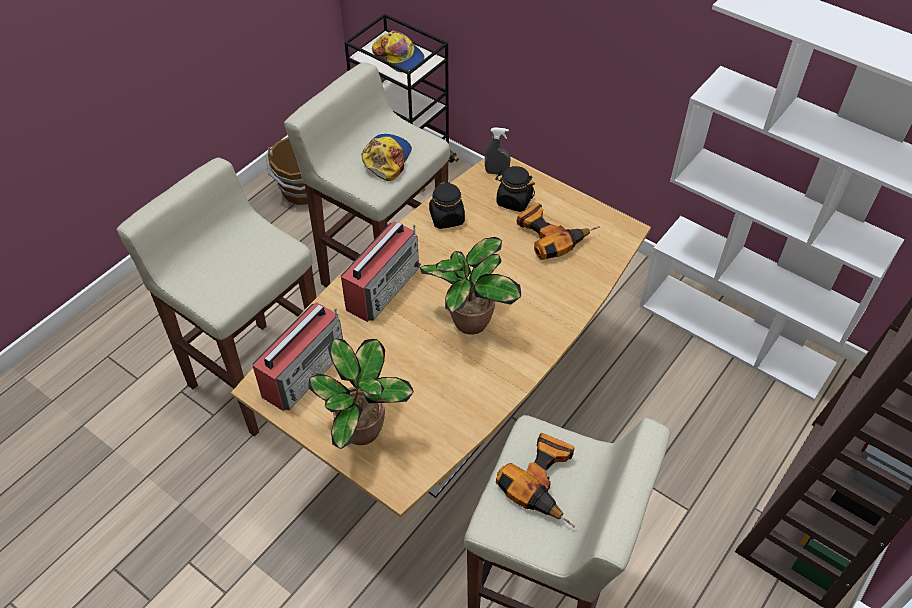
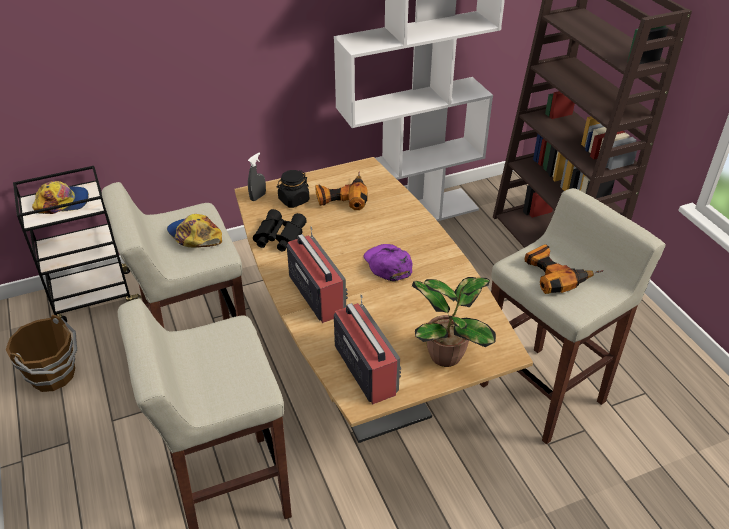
camera: 60 degrees left, 10 degrees down
(447, 218) = (278, 237): black jar -> black binoculars
(469, 323) = (388, 264): potted plant -> purple cap

